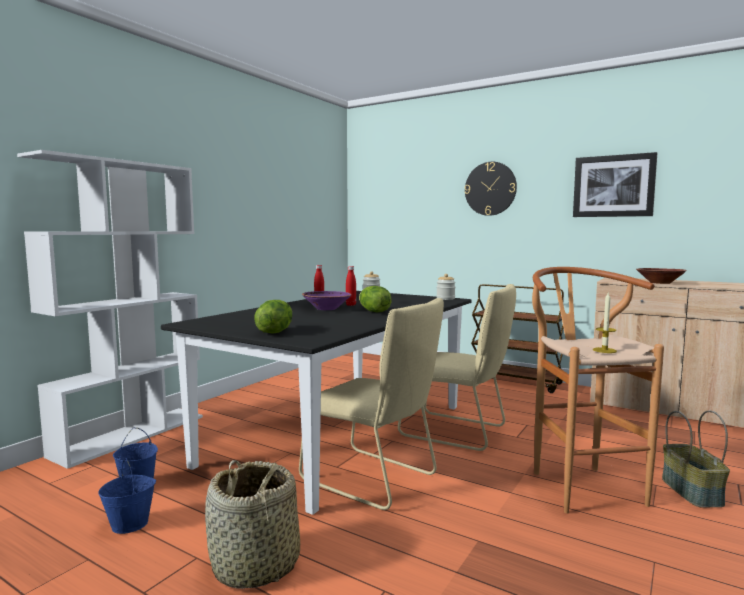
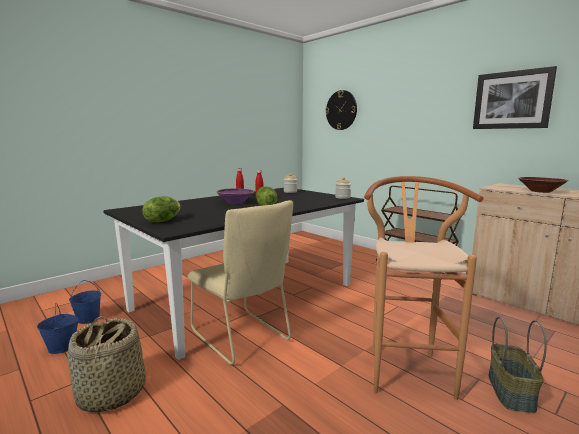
camera: 15 degrees right, 5 degrees up
(131, 435) = (113, 281): white bookcase -> none
(457, 432) = (335, 305): beige chair -> none
(490, 188) = (406, 105): wall clock -> wall clock (341, 110)
(604, 350) = (421, 256): candle -> none

